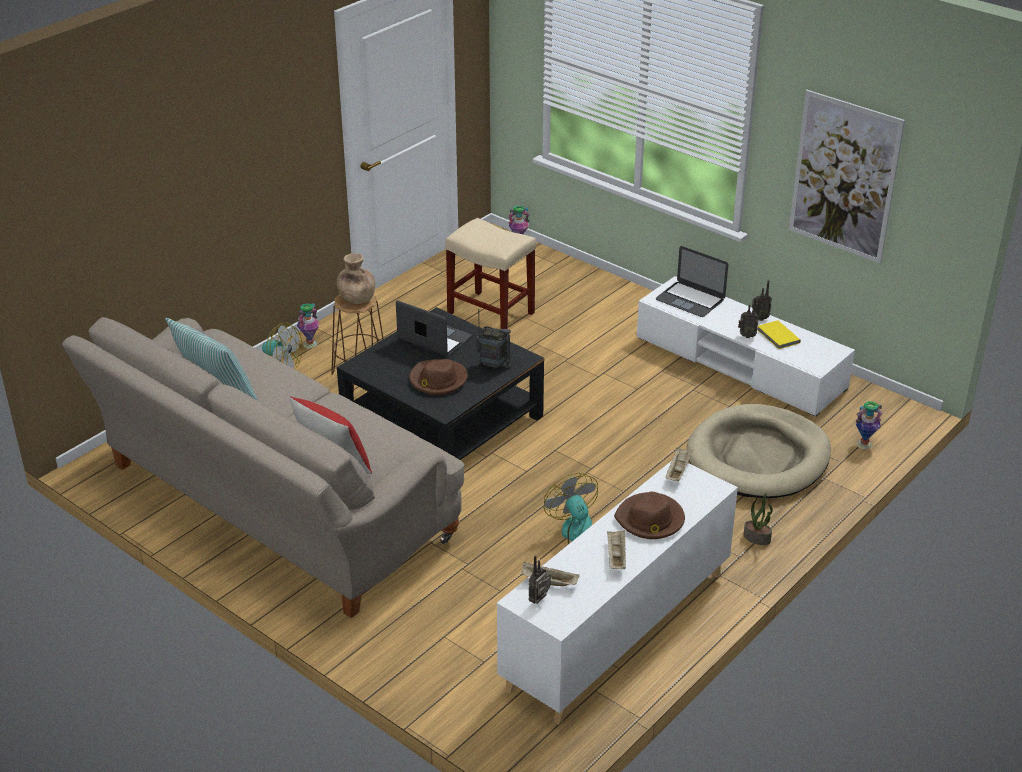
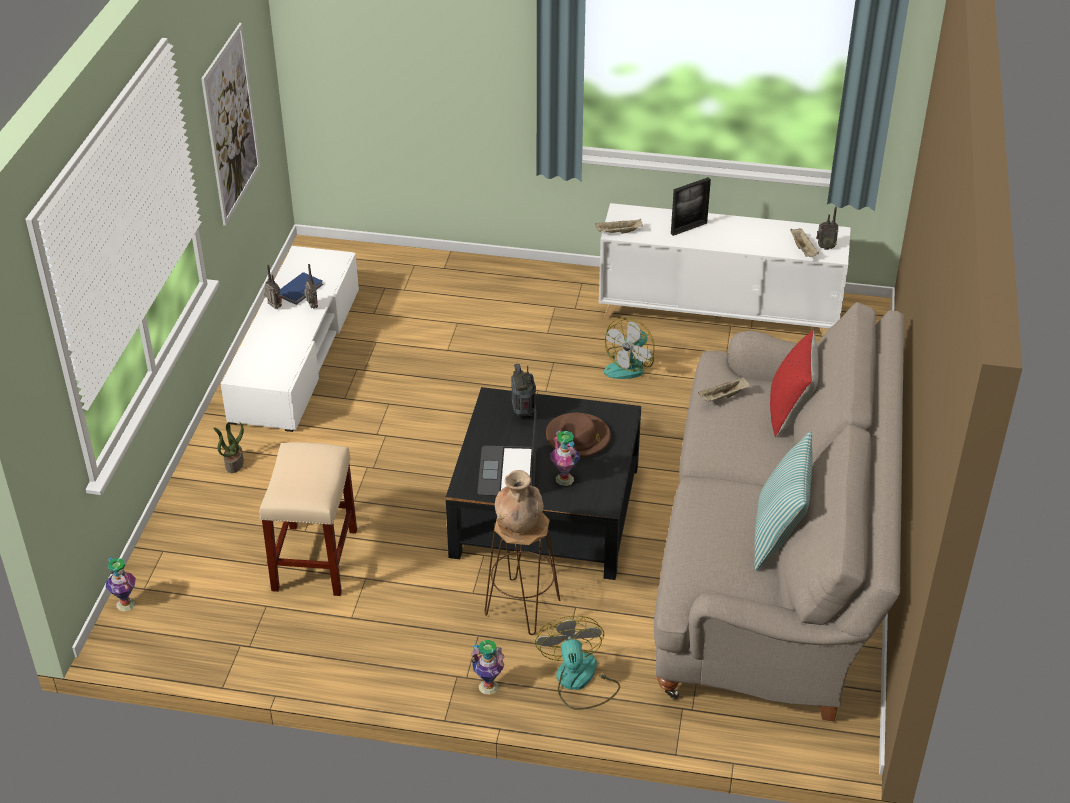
camera: 120 degrees left, 5 degrees up
(616, 556) = (745, 230): beige tray -> beige tray (723, 397)
(650, 519) = (688, 228): brown hat -> picture frame
(690, 299) = (265, 359): laptop -> none
(757, 538) = (551, 280): potted plant -> potted plant (234, 463)
(758, 457) = (443, 306): beige dog bed -> none
(777, 336) = (300, 290): yellow book -> blue book
(864, 444) = (379, 259): vase -> vase (565, 479)

